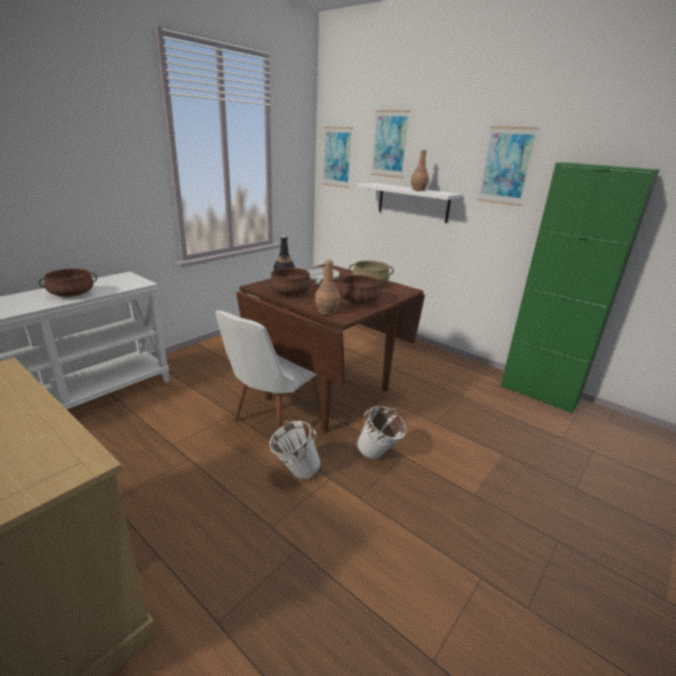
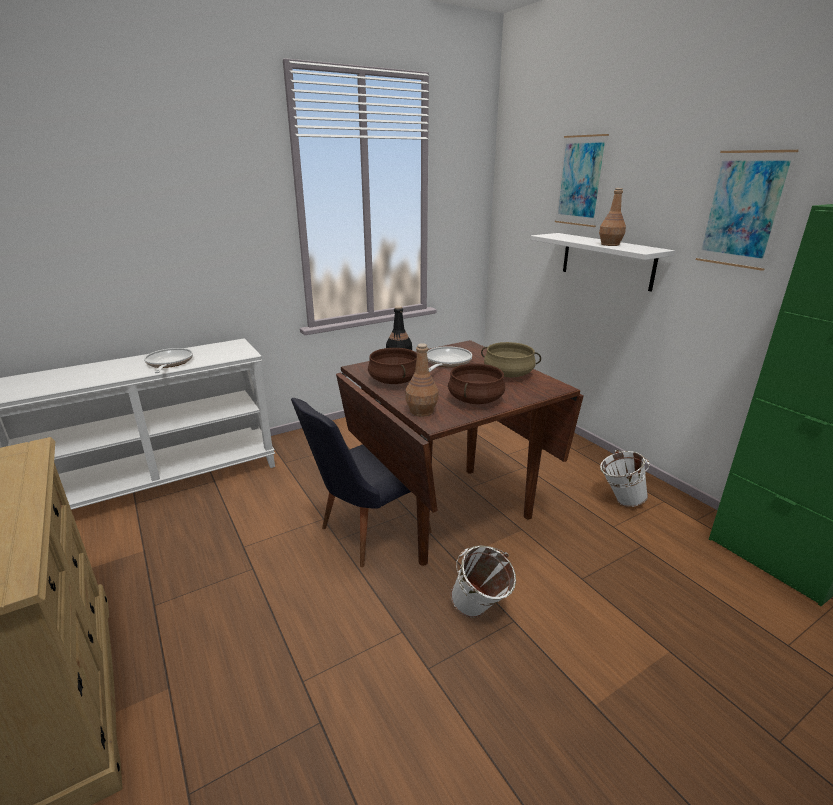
camera: 20 degrees right, 0 degrees up
(72, 294) = (168, 363): brown cooking pot -> frying pan
(271, 418) = (365, 533): white chair -> black chair
(294, 472) = (361, 613): white bucket -> white bucket (619, 500)
(337, 157) = (516, 199): picture -> none

